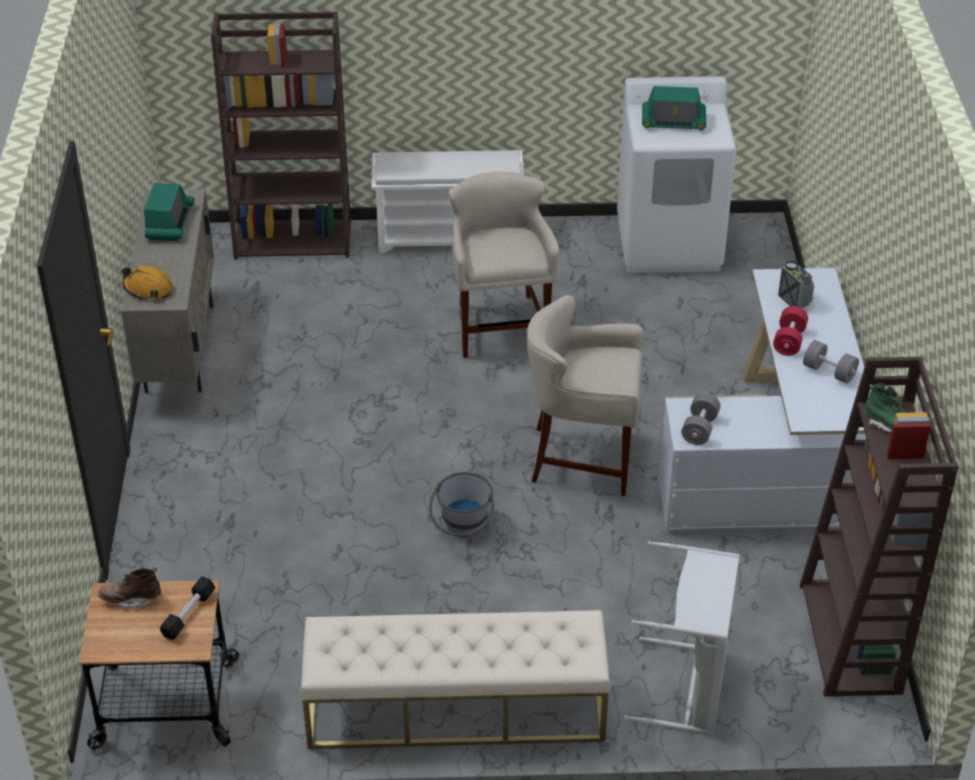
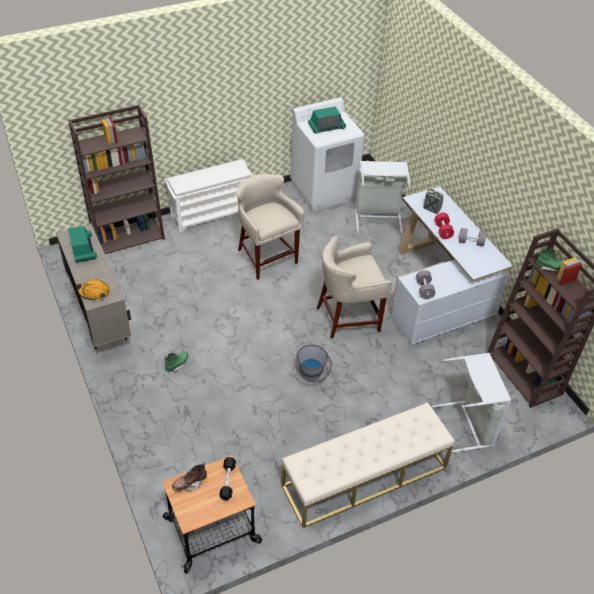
camera: 25 degrees left, 5 degrees up
(255, 450) = (177, 365): none -> green boot
(740, 312) = (378, 218): none -> grey laundry basket

